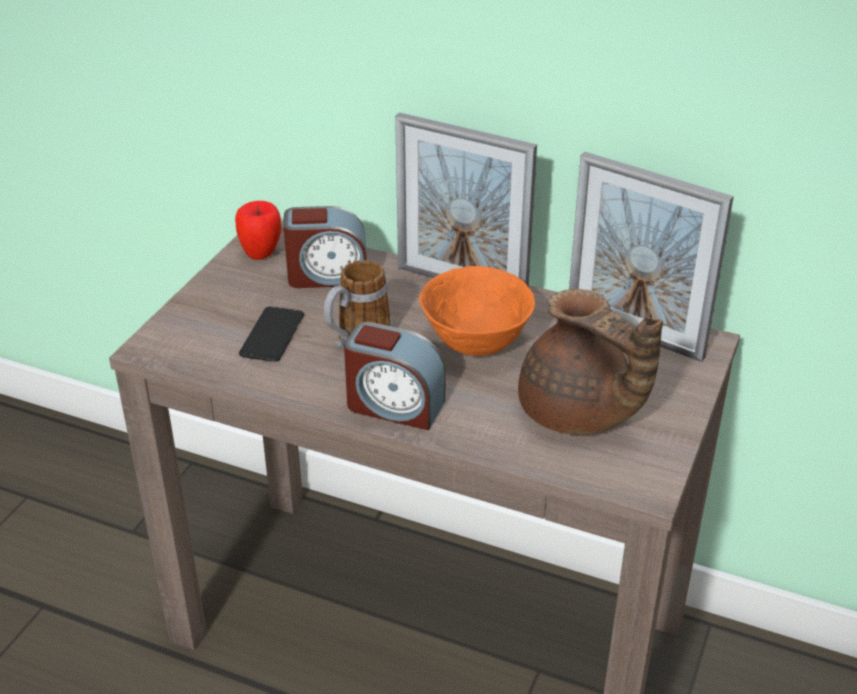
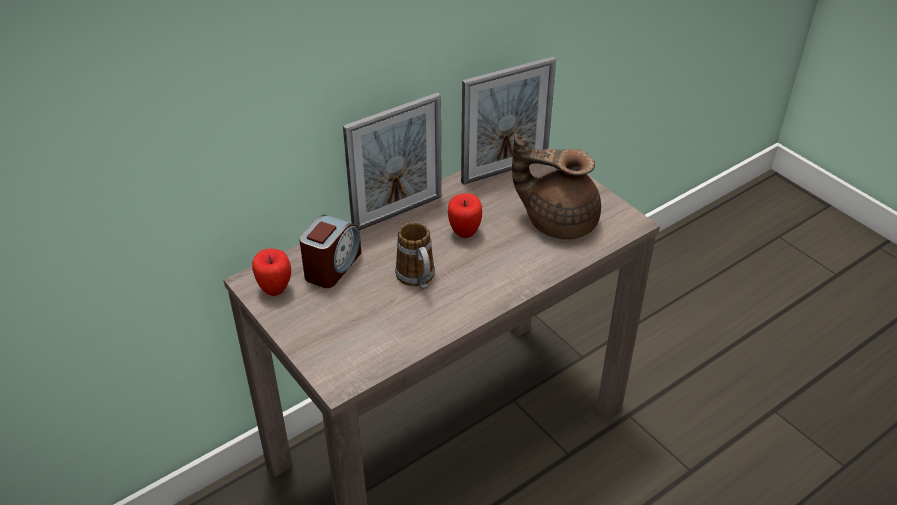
camera: 60 degrees left, 5 degrees up
(272, 335) = (378, 316): phone -> none
(394, 405) = (496, 287): alarm clock -> none
(475, 345) = (464, 232): orange bowl -> apple
(578, 414) = (558, 220): brown teapot -> brown teapot turned 150 degrees counterclockwise

